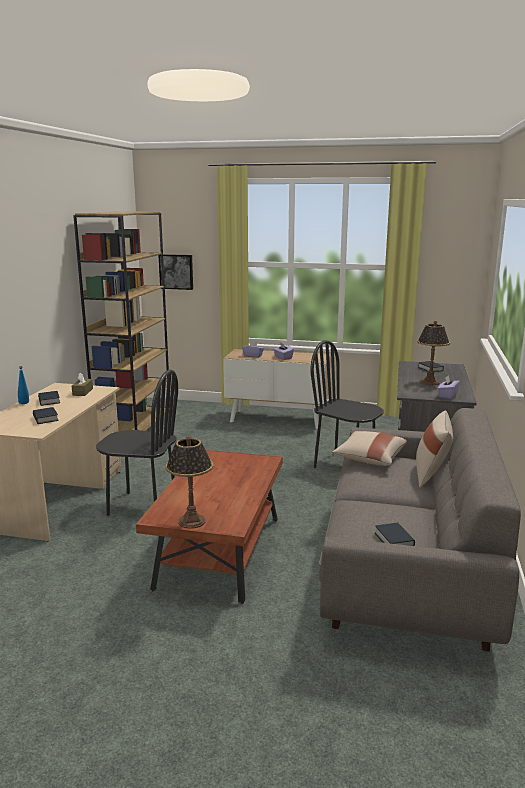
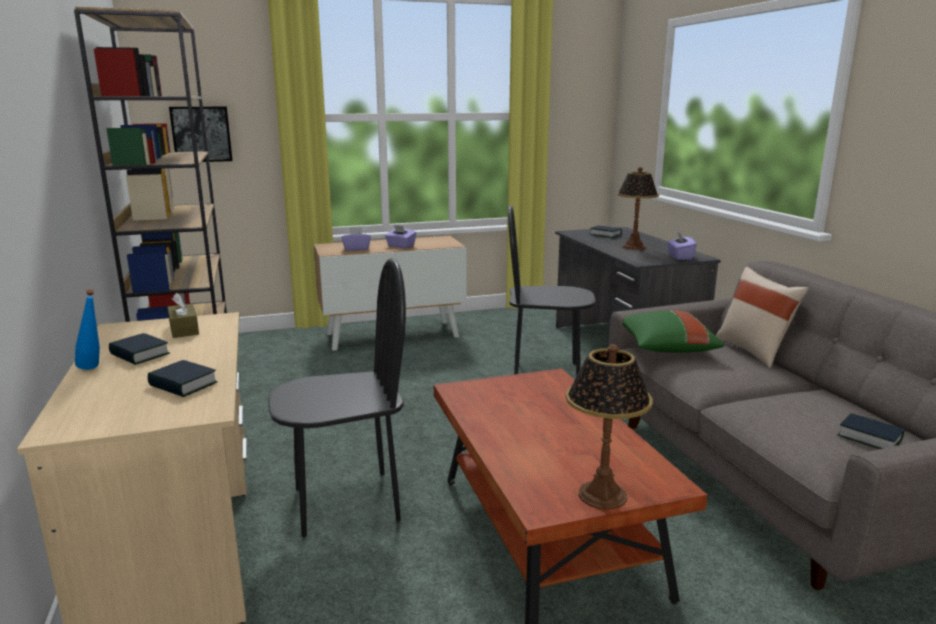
camera: 30 degrees left, 0 degrees up
(369, 458) = (665, 347): beige pillow -> green pillow

